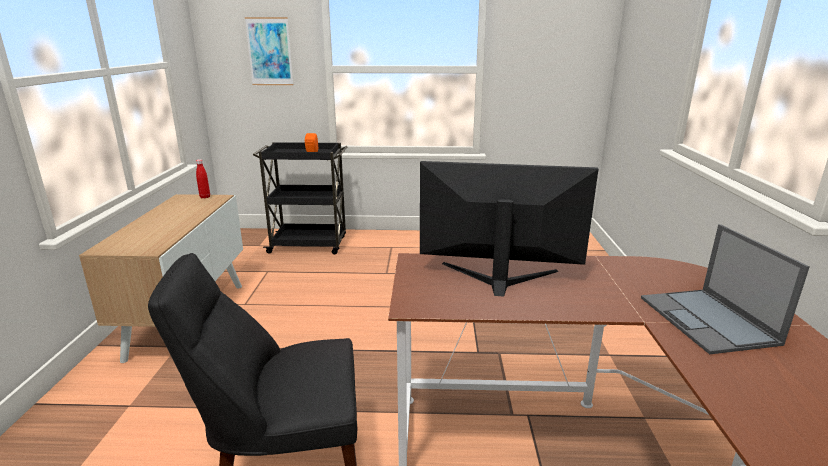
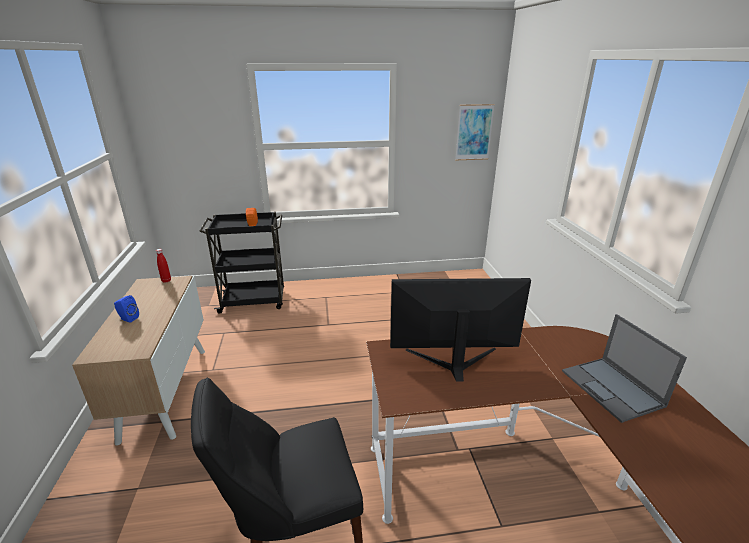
camera: 10 degrees left, 5 degrees up
(152, 223) = (128, 318): none -> blue speaker
(269, 51) = (203, 133): picture -> picture (474, 132)

